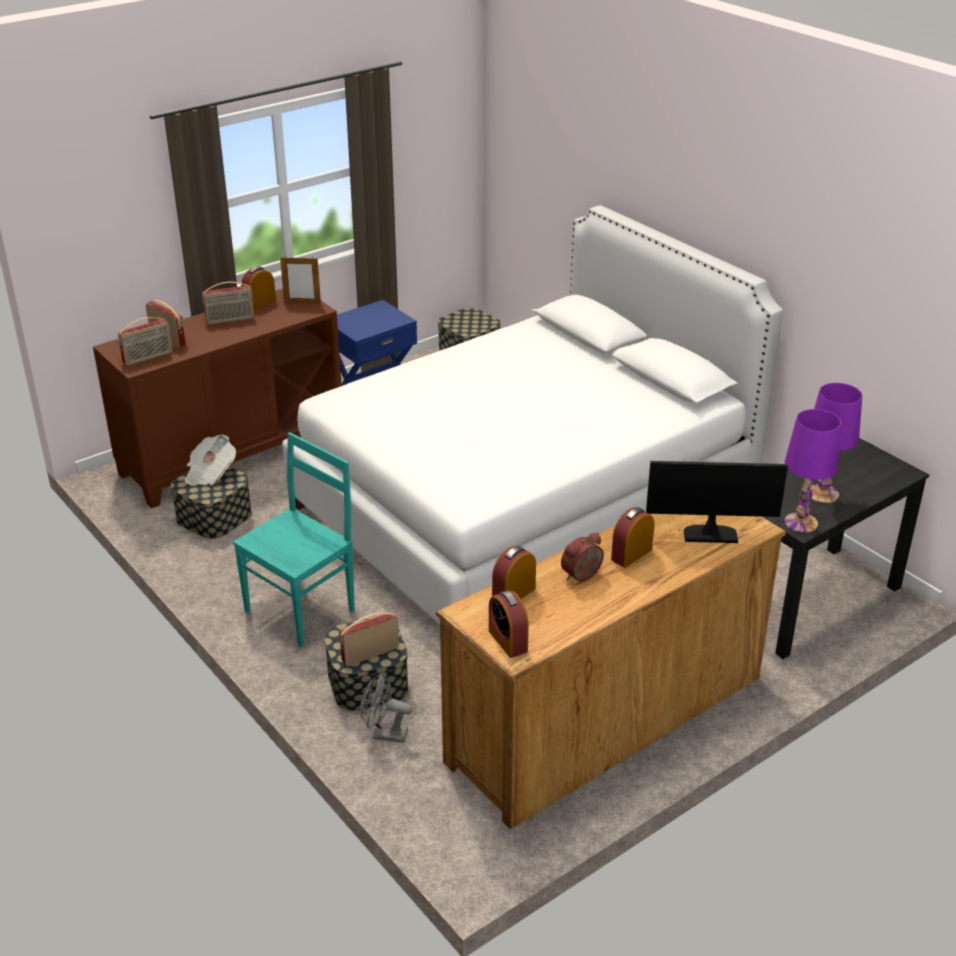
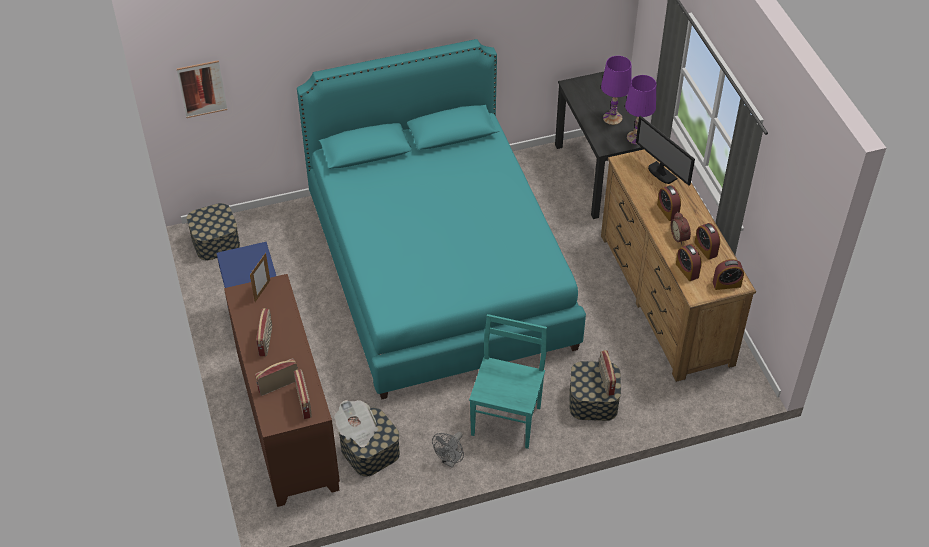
camera: 70 degrees left, 15 degrees up
(259, 304) = (248, 317): alarm clock -> alarm clock (705, 249)
(302, 609) = (506, 419): turquoise chair -> turquoise chair turned 45 degrees clockwise
(384, 734) = (643, 403): grey fan -> grey fan (450, 461)
(515, 159) = (202, 89): none -> picture
(523, 502) = (439, 271): white bed -> turquoise bed
(710, 534) = (661, 173): monitor -> monitor turned 60 degrees counterclockwise

